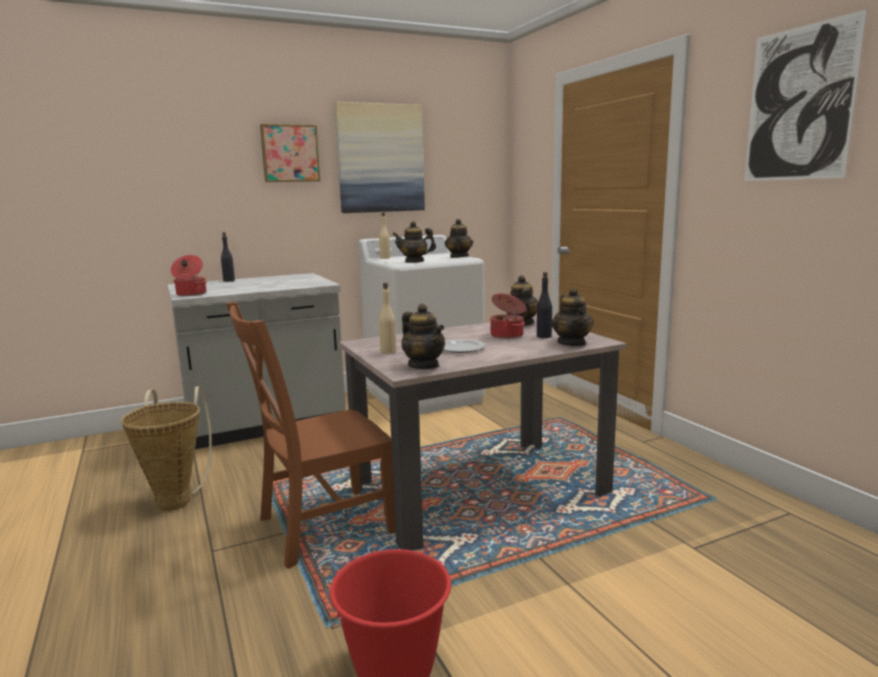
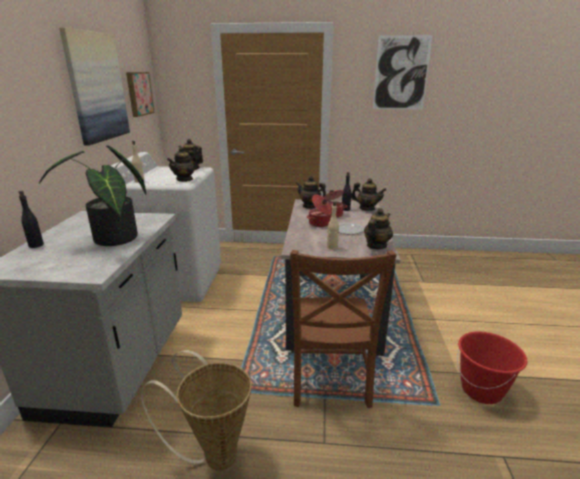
camera: 60 degrees left, 10 degrees up
(190, 294) = (89, 271): cooking pot -> cooking pot (320, 224)
(254, 287) = (113, 240): none -> potted plant
(290, 153) = (36, 86): picture -> picture (138, 93)
(424, 365) = (376, 246): teapot -> teapot turned 45 degrees counterclockwise

